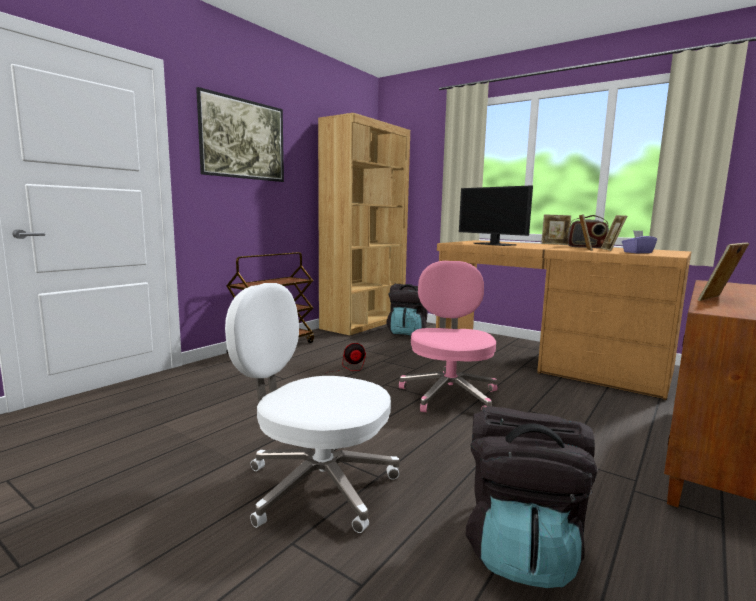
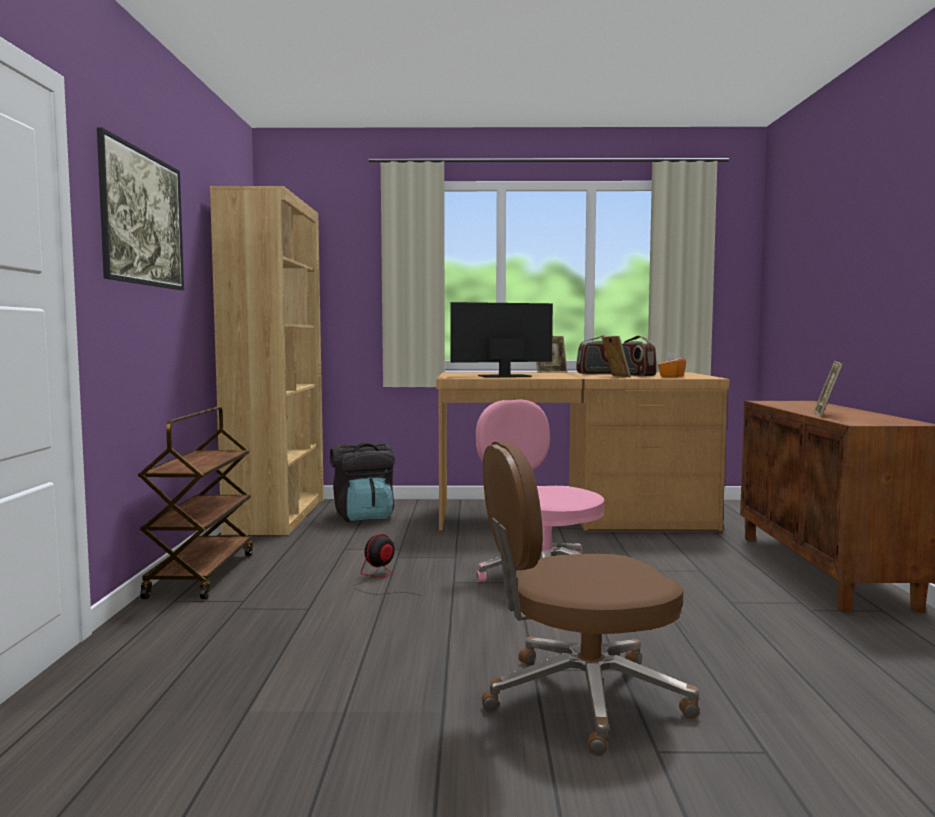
camera: 35 degrees left, 5 degrees down
(316, 485) = (581, 699): white office chair -> brown office chair
(494, 244) = (503, 376): monitor -> monitor turned 150 degrees clockwise
(521, 548) = (814, 677): black backpack -> none
(611, 250) = (636, 375): picture frame -> radio
(637, 252) = (671, 376): purple tissue box -> orange tissue box

